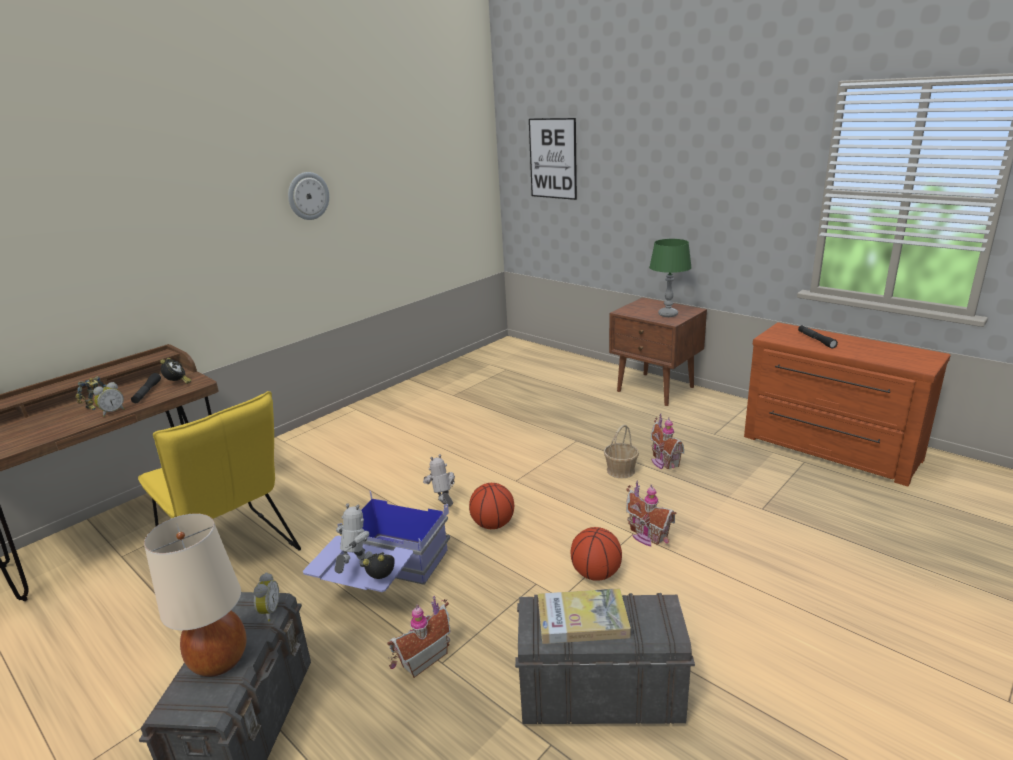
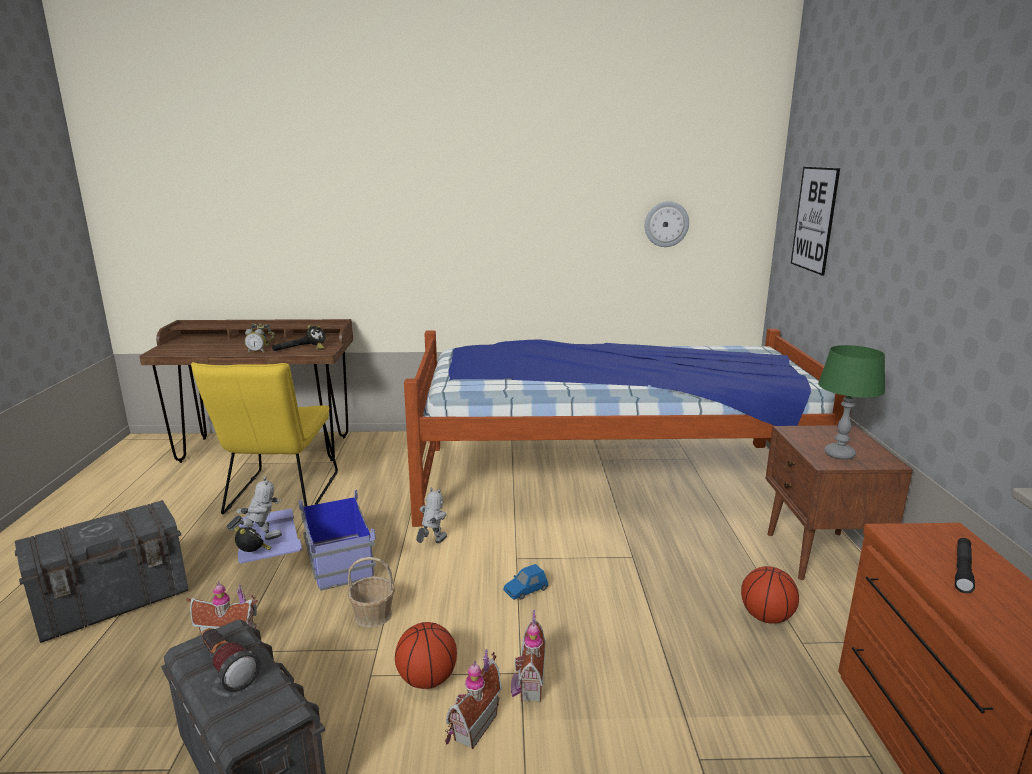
camera: 45 degrees right, 5 degrees down
(219, 661) = (84, 533): beige table lamp -> none
(268, 612) = (147, 522): alarm clock -> none
(308, 196) = (506, 218): wall clock -> wall clock (666, 224)
(481, 405) = (608, 479): none -> bed
(493, 524) = (436, 581): basketball -> basketball (766, 617)
(555, 493) = (526, 590): none -> blue toy car
(582, 619) = (226, 669): book -> flashlight
(621, 470) = (621, 610): basket -> basket (373, 615)
(663, 462) = (680, 631): toy house -> toy house (471, 727)

